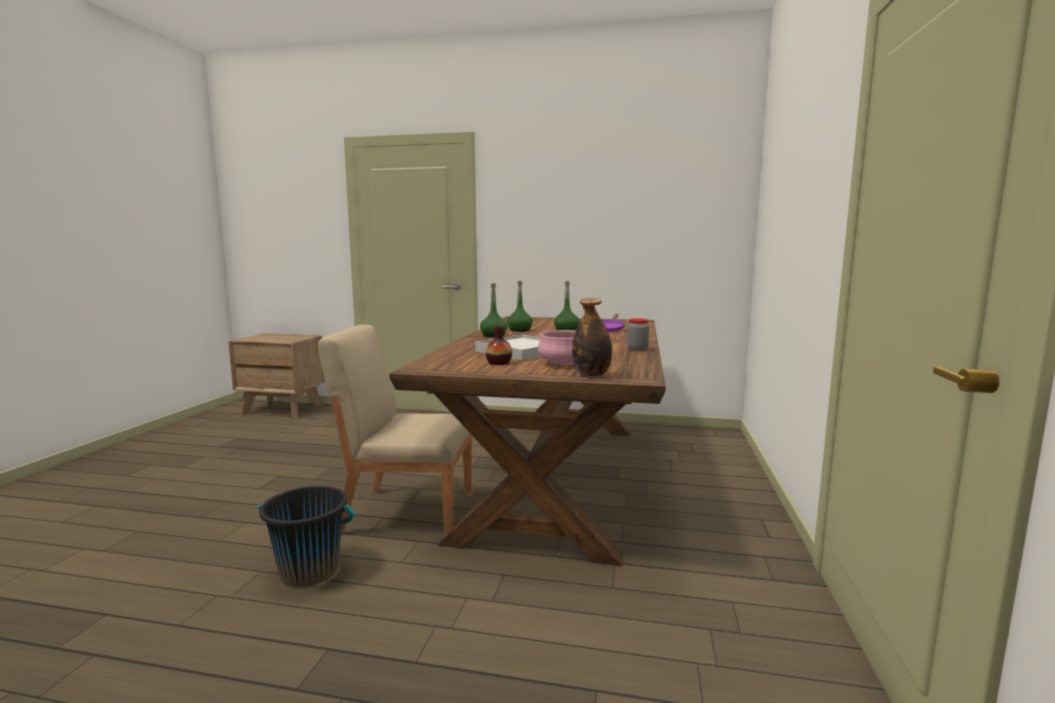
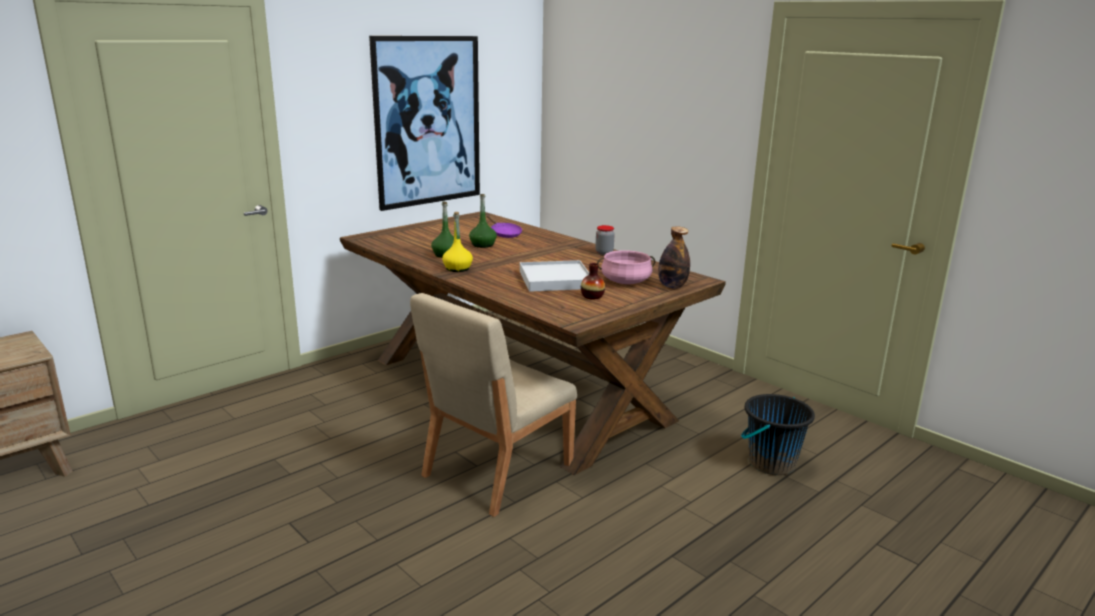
camera: 55 degrees left, 10 degrees up
(310, 571) = (549, 543): black bucket -> black bucket (771, 463)
(493, 335) = (457, 269): green bottle -> yellow bottle
(609, 233) = (427, 121): none -> picture

